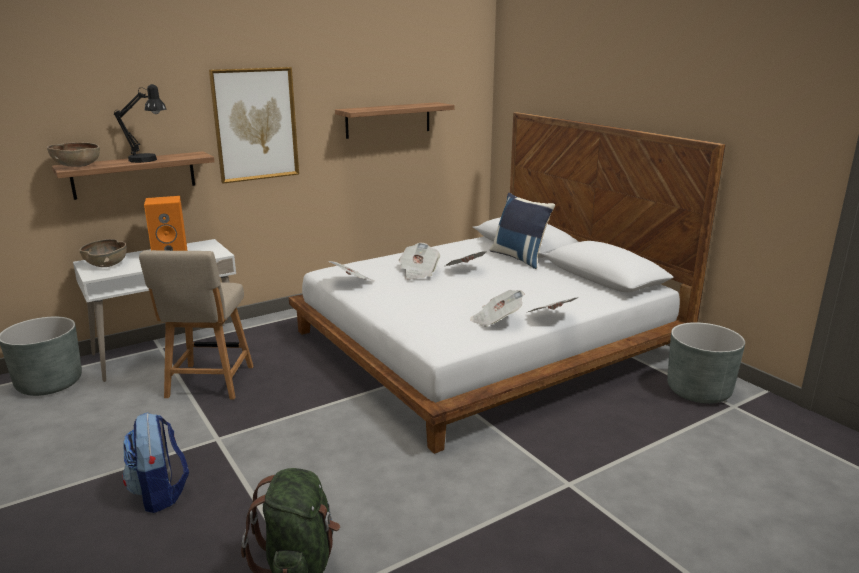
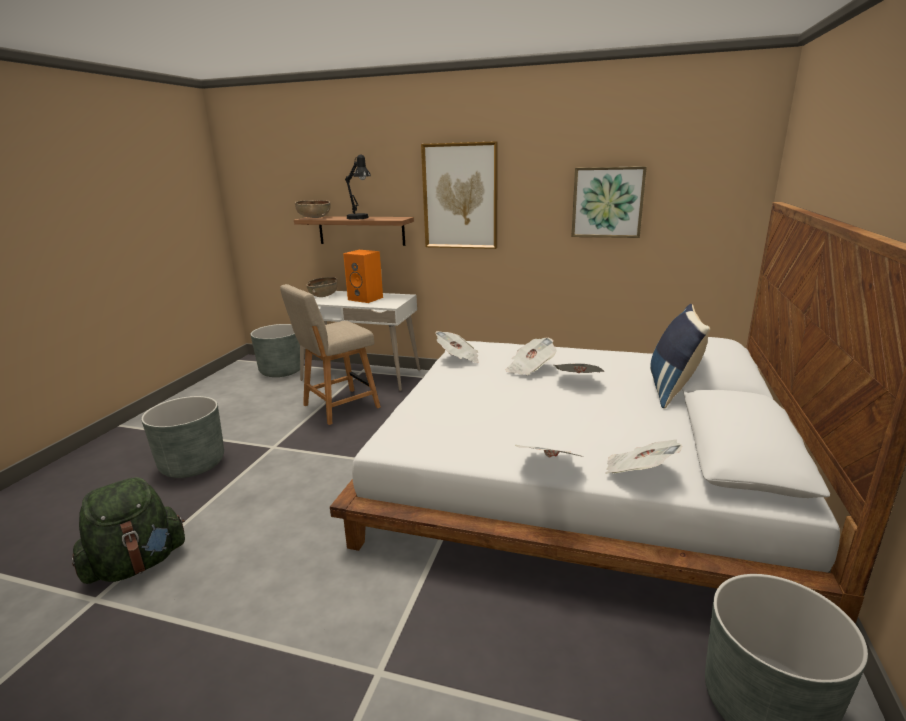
camera: 50 degrees right, 0 degrees up
(160, 493) = (192, 464): backpack -> grey planter
(388, 120) = (607, 202): shelf -> picture
(496, 321) = (488, 442): newspaper -> newspaper (638, 473)

